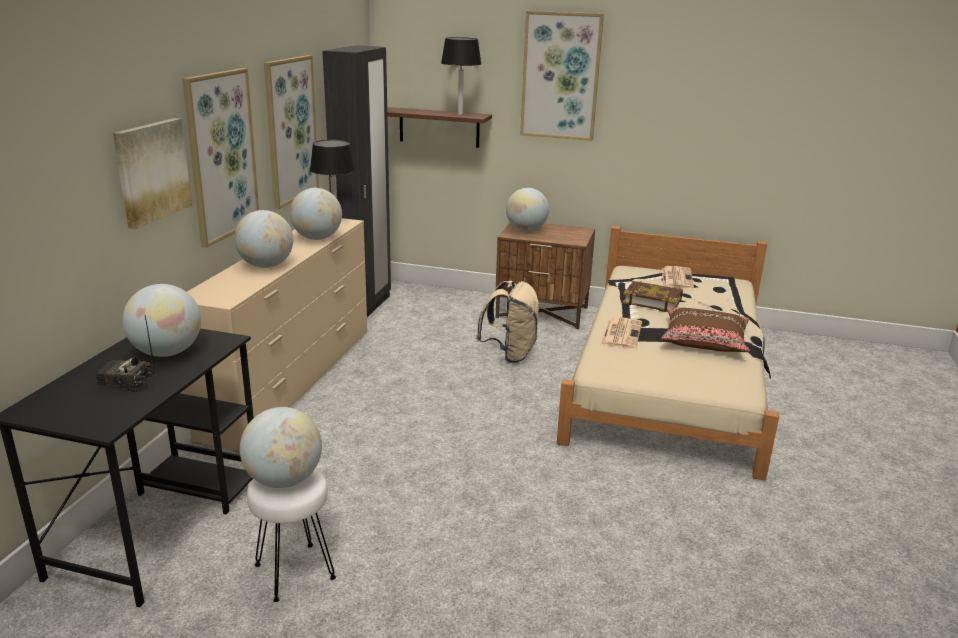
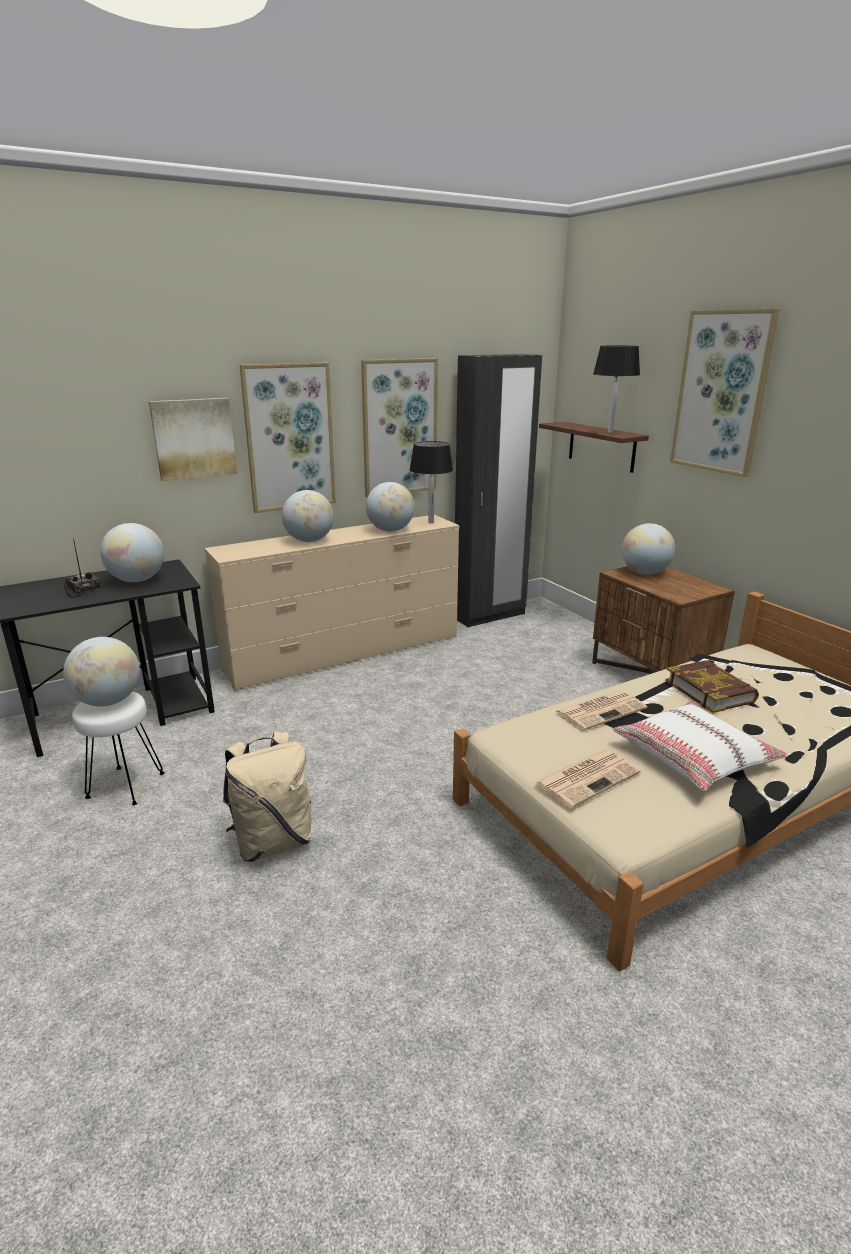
camera: 45 degrees right, 0 degrees up
(510, 354) = (549, 700): beige backpack -> beige backpack (273, 842)
(676, 278) = (795, 678): newspaper -> newspaper (587, 777)
(704, 340) = (694, 757): brown pillow -> white pillow

